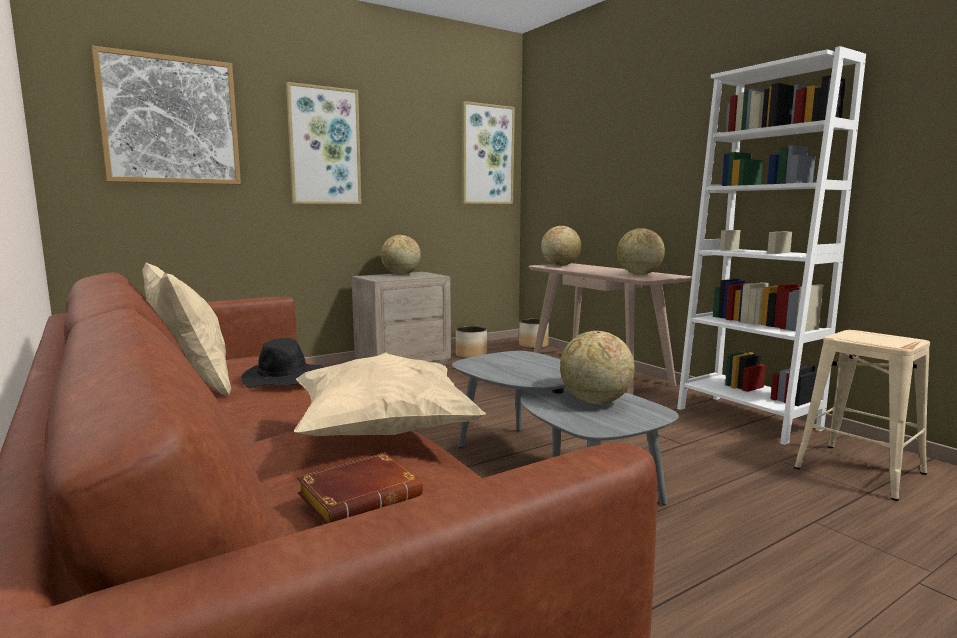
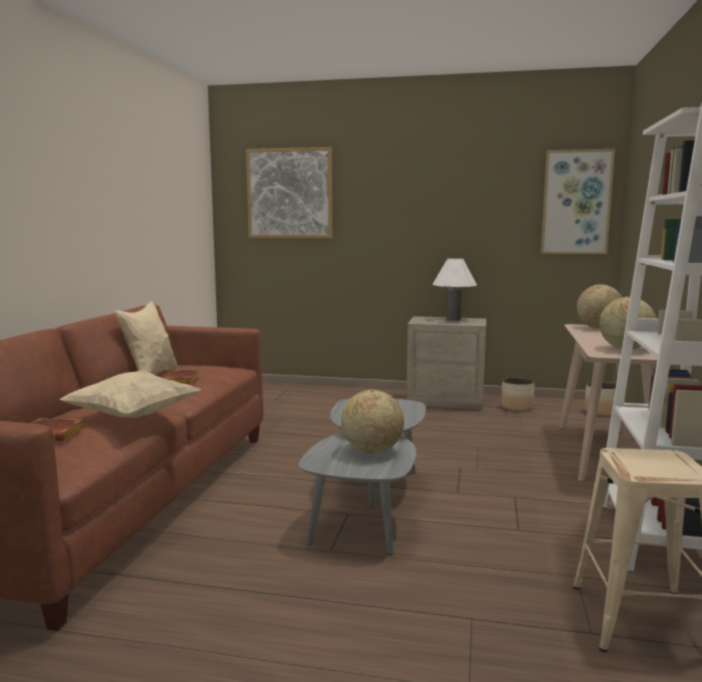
camera: 45 degrees right, 0 degrees up
(284, 379) = (183, 381): black hat -> brown book
(324, 146) = (401, 204): picture -> none
(401, 274) = (453, 319): globe -> white table lamp

